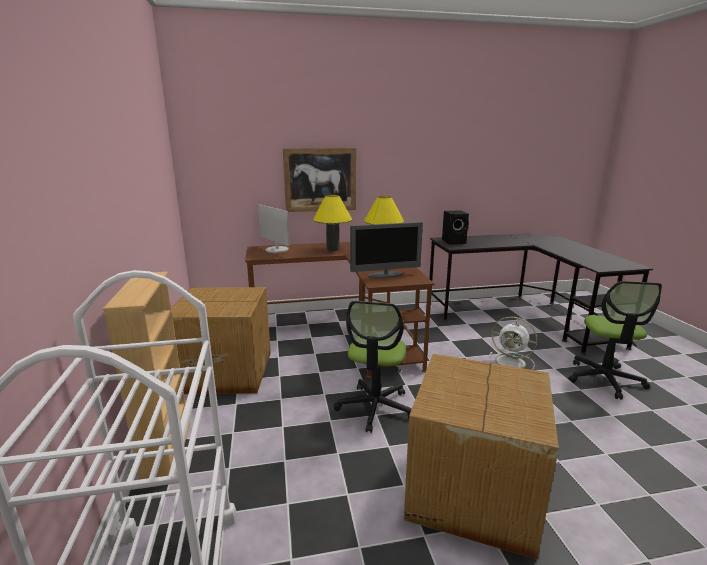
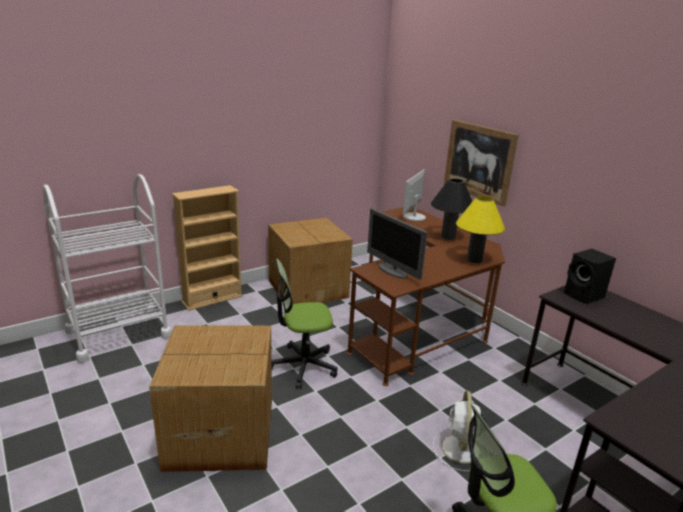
camera: 65 degrees right, 5 degrees up
(333, 249) = (448, 237): yellow table lamp -> black table lamp

